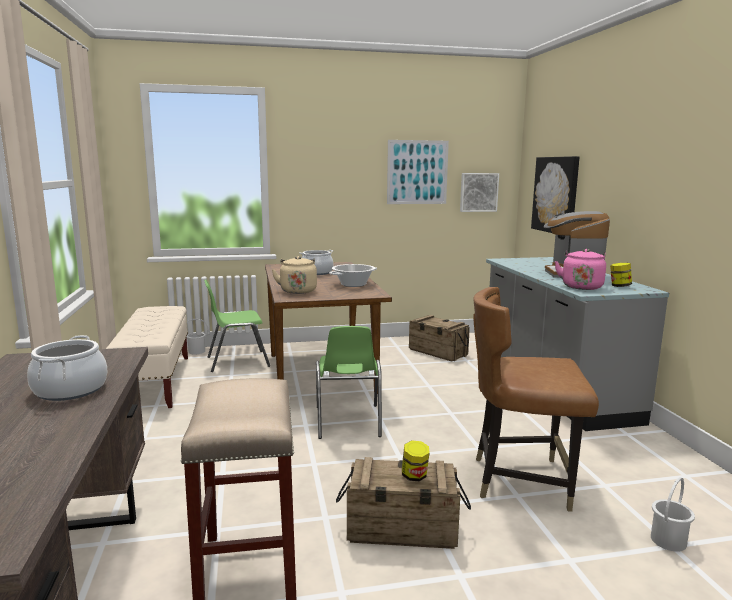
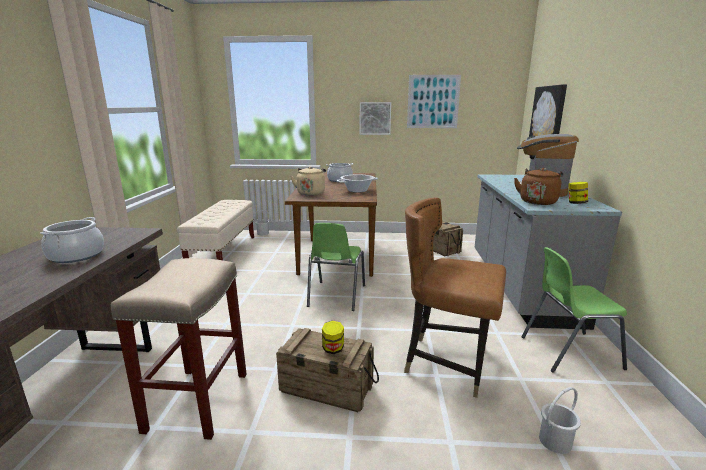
camera: 15 degrees right, 5 degrees up
(236, 361) = (285, 242): green chair -> green chair (568, 351)
(478, 192) = (486, 118): picture -> picture (375, 118)
(581, 286) = (537, 201): pink kettle -> brown kettle

